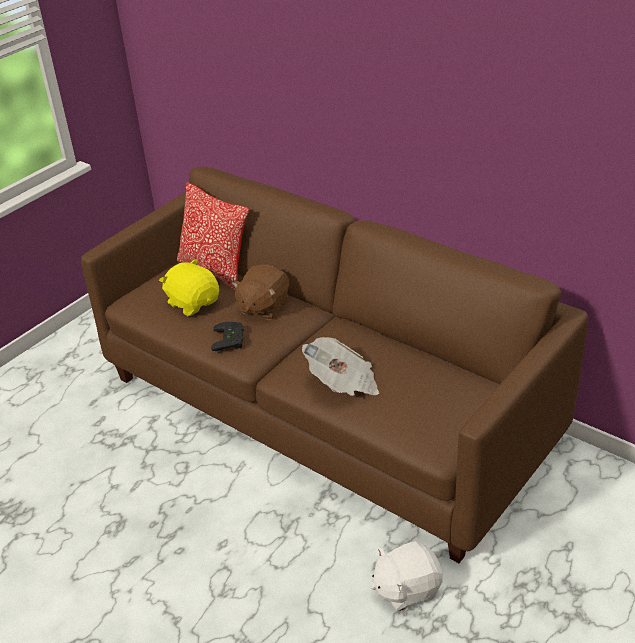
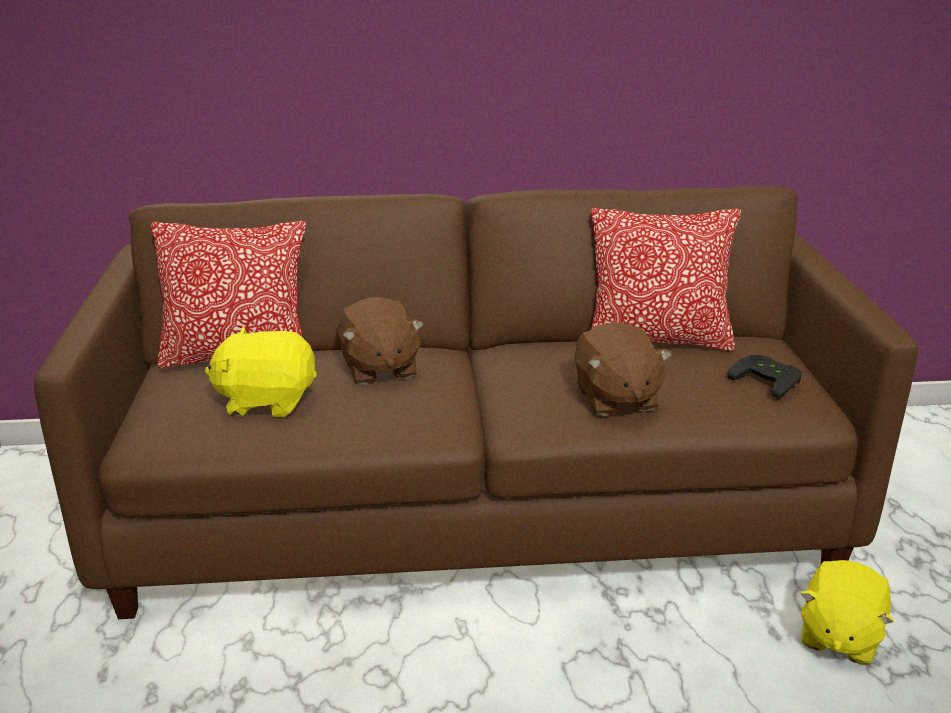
camera: 45 degrees left, 10 degrees down
(231, 339) = (393, 416): black game controller -> black game controller (768, 379)
(343, 383) = (615, 398): newspaper -> brown plush toy
(406, 588) = (838, 636): white plush toy -> yellow plush toy
(428, 358) = (657, 341): none -> pillow

